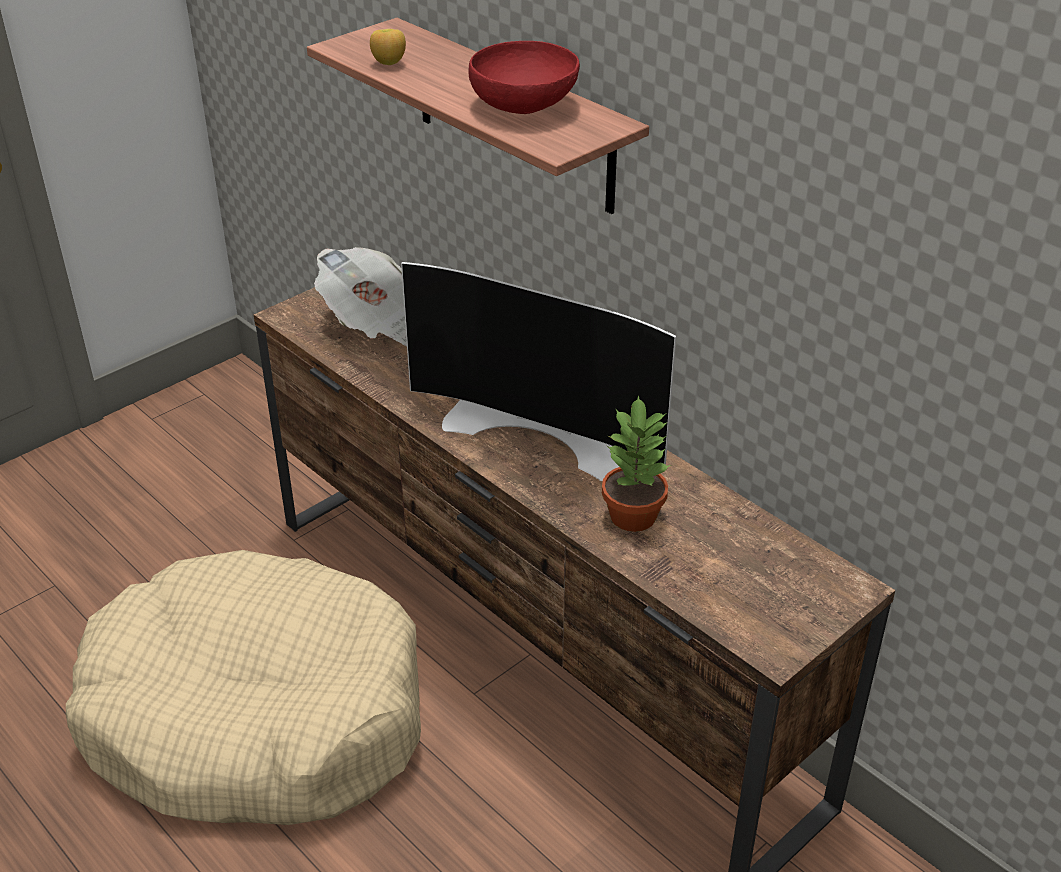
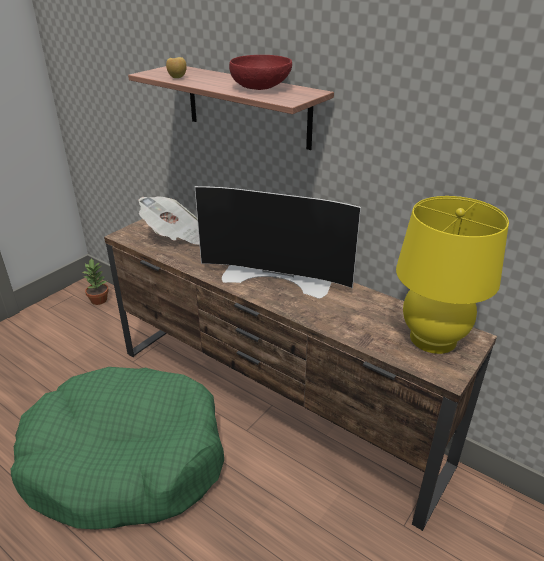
camera: 10 degrees left, 5 degrees down
(256, 716) = (126, 460): beige dog bed -> green dog bed
(634, 515) = (342, 313): potted plant -> potted plant (99, 300)
(777, 581) = (433, 338): none -> yellow table lamp

